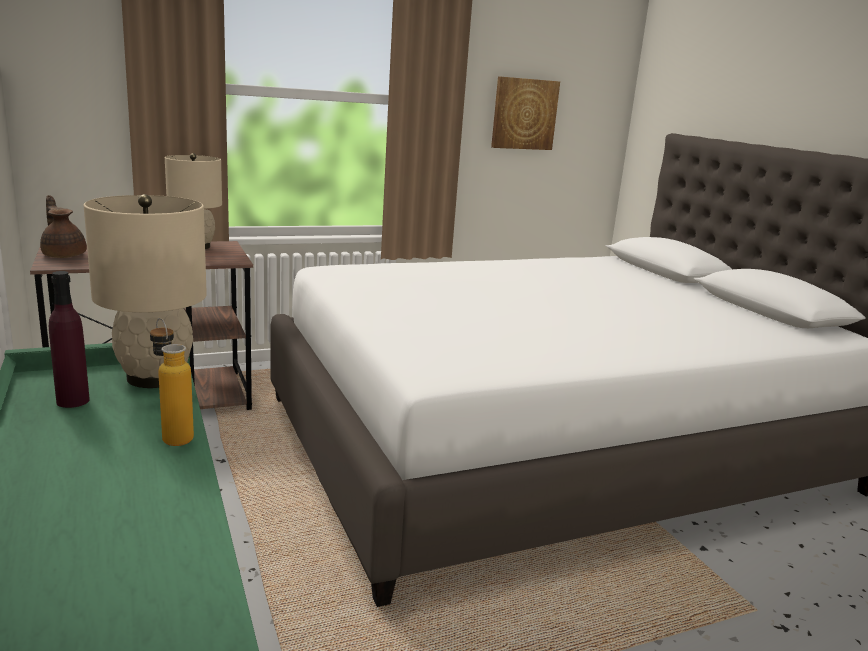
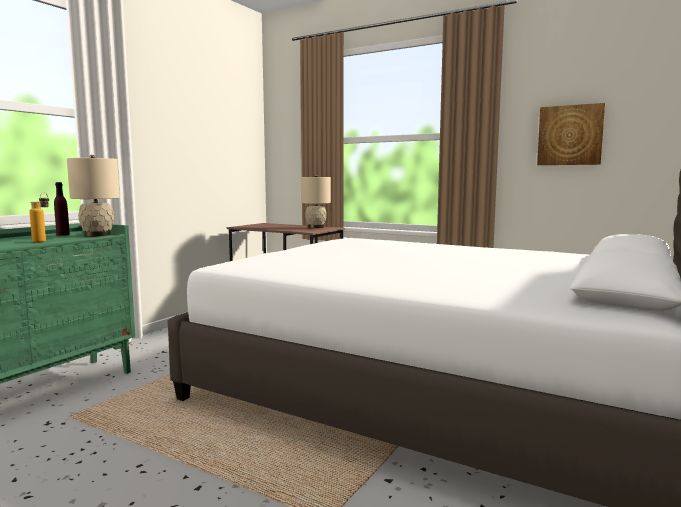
camera: 55 degrees right, 10 degrees down
(64, 255) = (255, 225): brown teapot -> none

